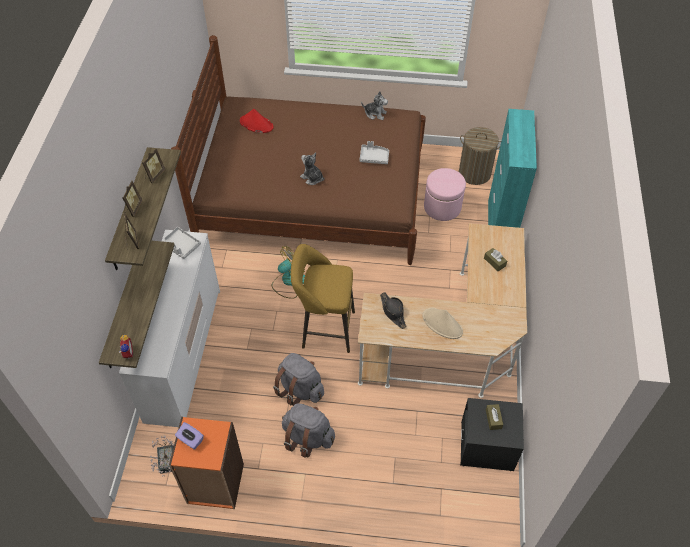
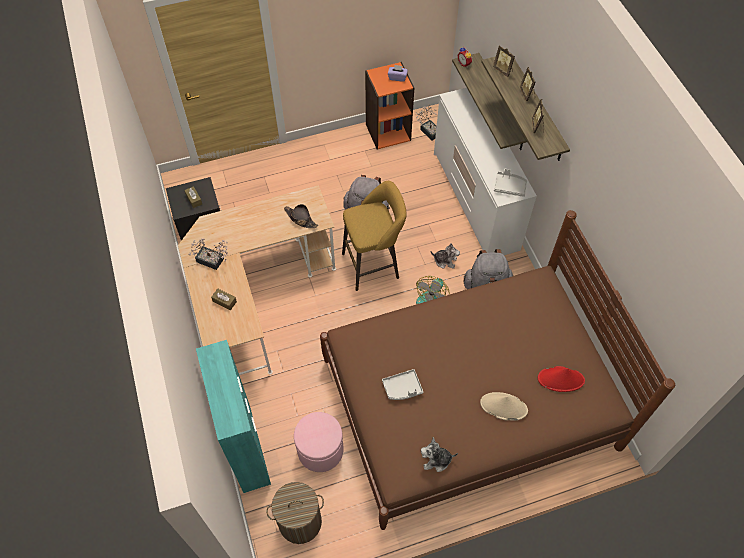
camera: 155 degrees right, 5 degrees up
(307, 437) = (341, 181): grey backpack -> grey backpack (486, 285)
(312, 178) = (452, 331): plush toy -> plush toy (445, 260)
(442, 324) = (254, 225): beige hat -> beige hat (503, 407)
(495, 302) = (213, 261): none -> potted plant

